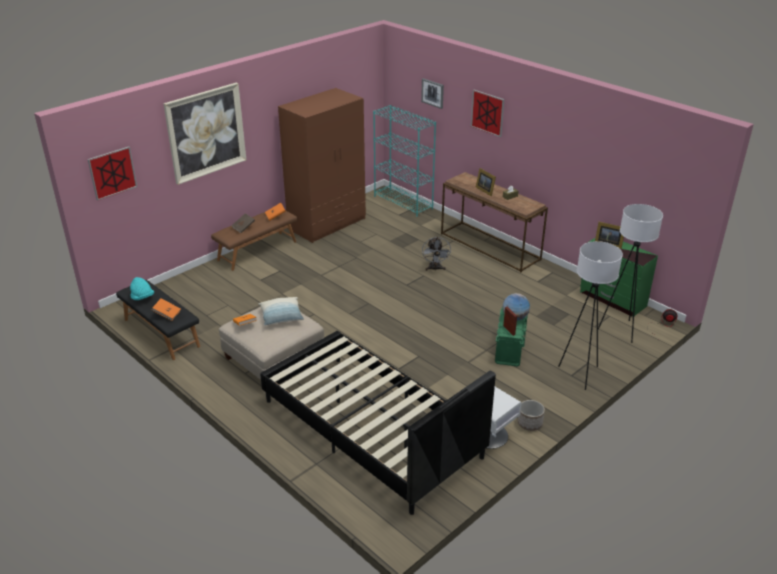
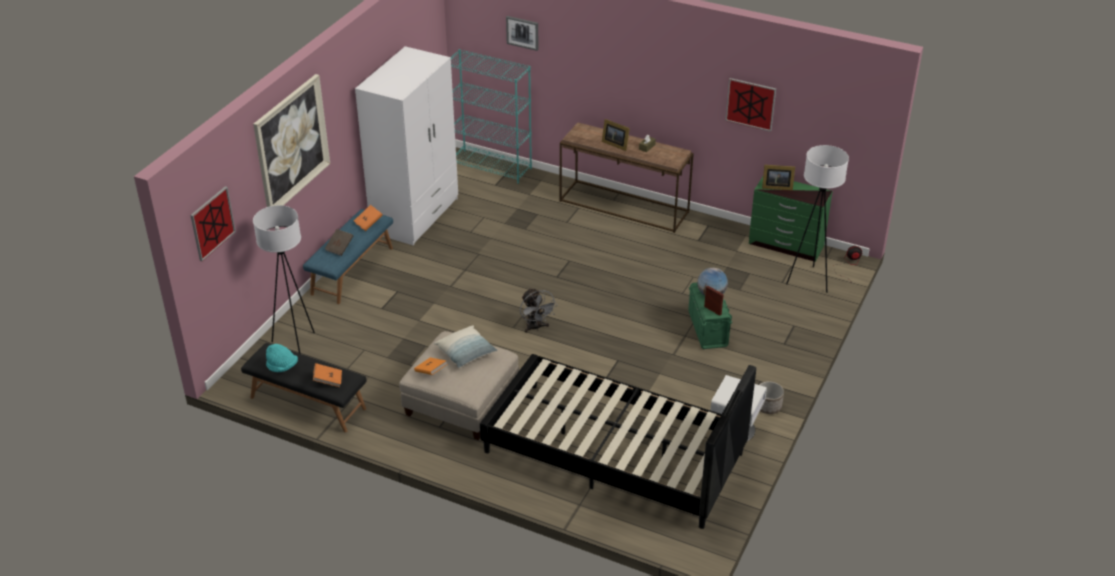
camera: 20 degrees left, 5 degrees up
(257, 250) = (352, 270): brown bench -> blue bench
(327, 224) = (416, 215): brown wardrobe -> white wardrobe
(435, 269) = (577, 249): grey fan -> grey fan (536, 327)
(487, 113) = (603, 52): picture -> picture (750, 104)
(580, 374) = (792, 340): white floor lamp -> white floor lamp (295, 345)

